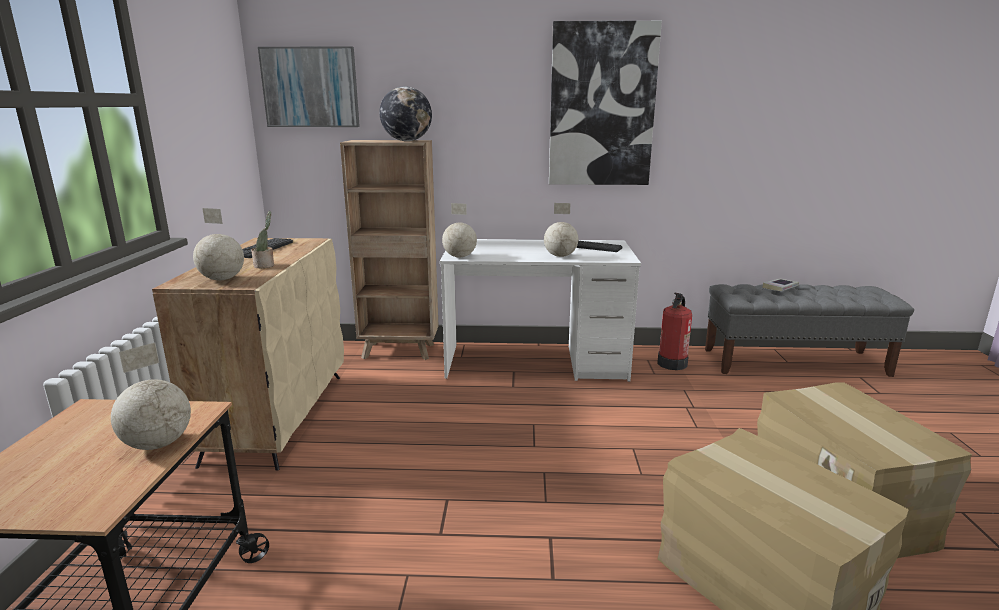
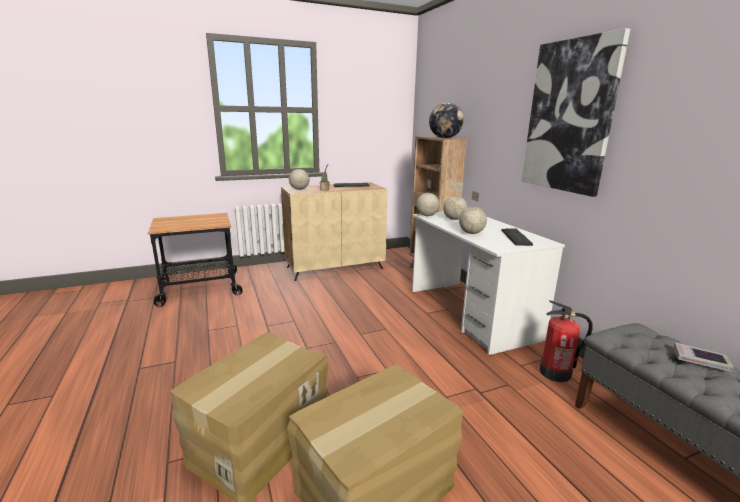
camera: 65 degrees right, 0 degrees up
(157, 444) = (197, 225): globe -> globe (454, 219)
(310, 87) = (431, 104): picture -> none

